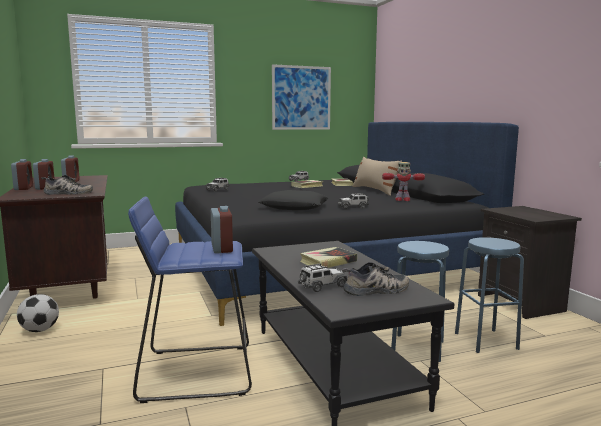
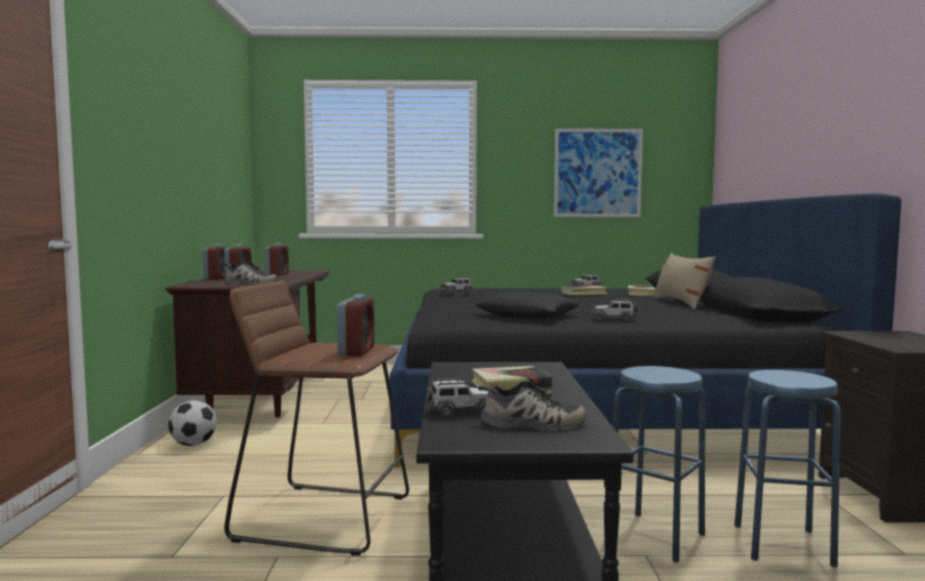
camera: 20 degrees right, 5 degrees down
(196, 371) = (323, 517): blue stool -> brown stool
(402, 200) = (703, 314): toy robot -> none

